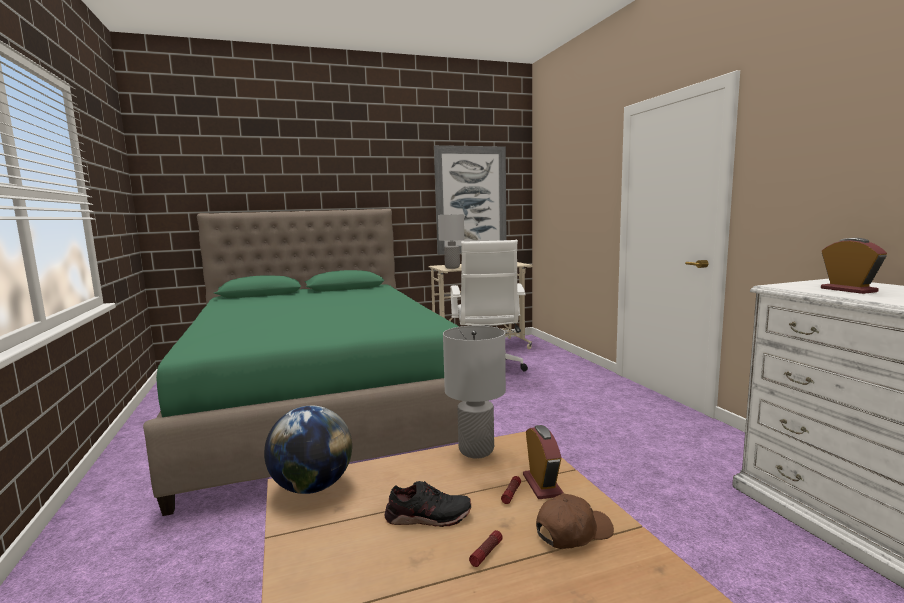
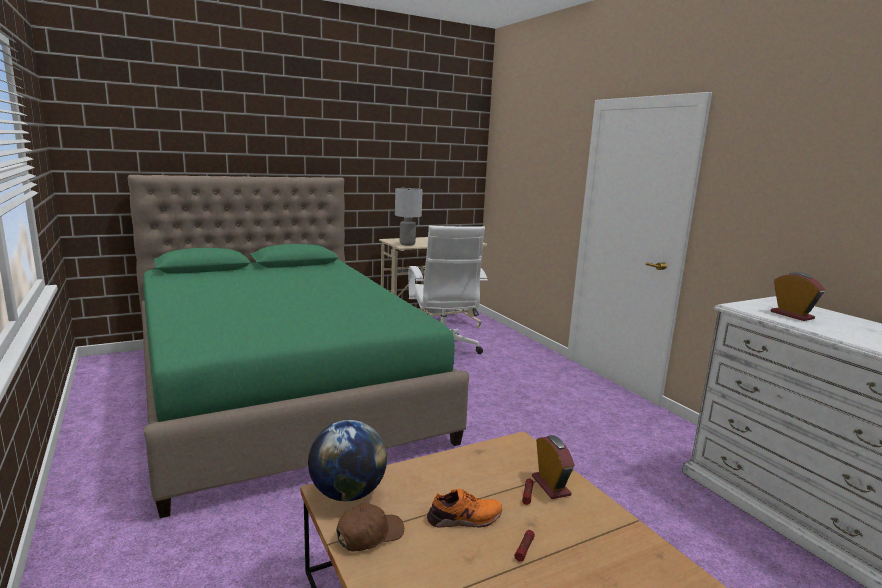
camera: 10 degrees left, 5 degrees up
(428, 517) = (464, 519): black shoe -> orange shoe
(471, 200) = (425, 170): picture -> none
(476, 453) = (485, 455): grey table lamp -> none
(573, 532) = (587, 527): brown cap -> brown cap (369, 535)

